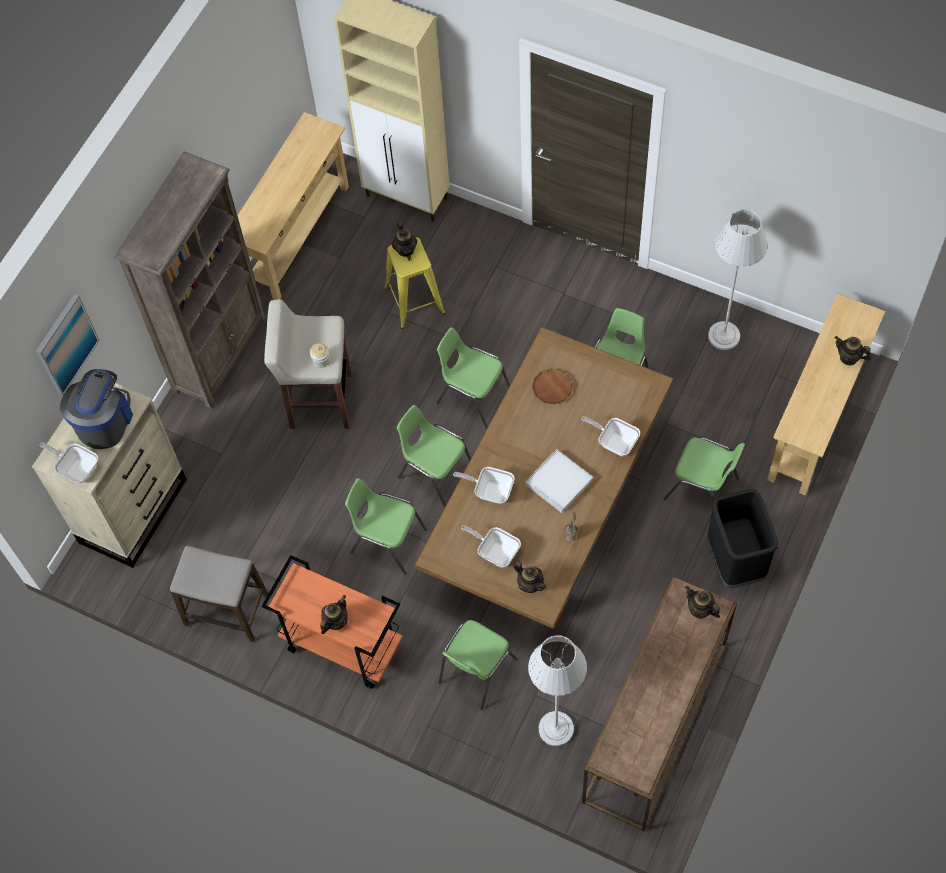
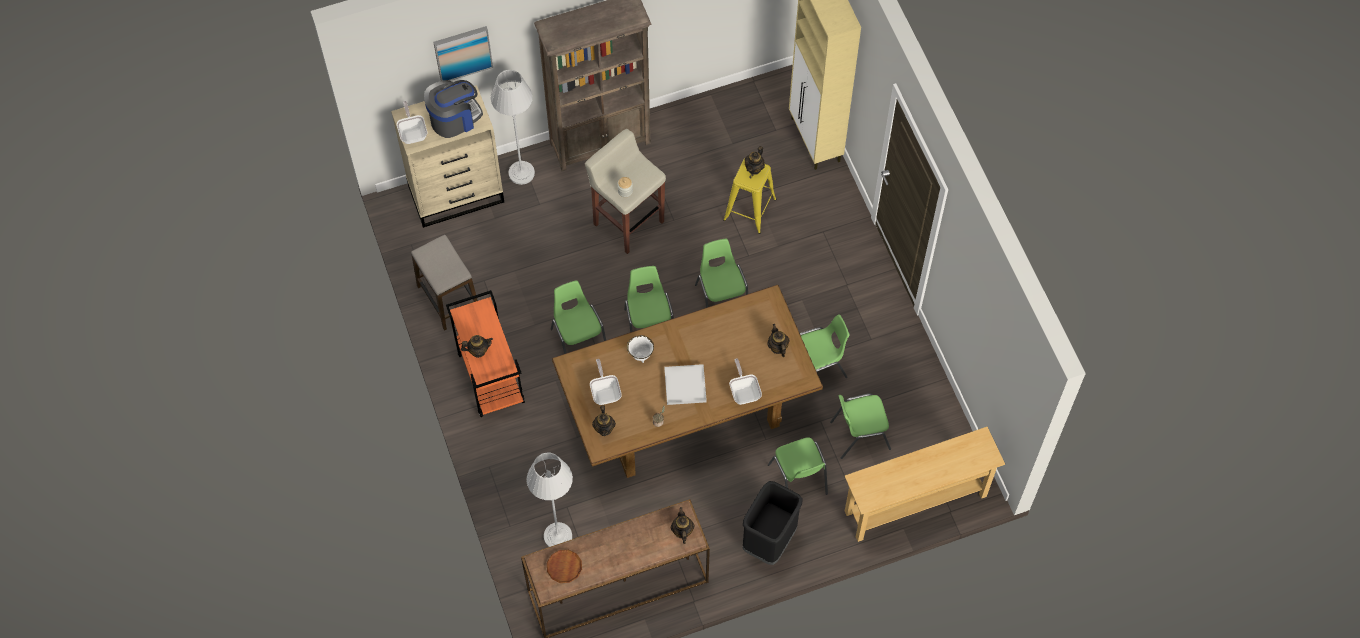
camera: 40 degrees right, 0 degrees up
(297, 236) = (721, 108): beige console table -> none
(476, 671) = (548, 462): green chair -> green chair (859, 435)
(490, 490) = (640, 354): frying pan -> white bowl
(552, 388) = (743, 327): brown plate -> brown plate (564, 567)
(724, 336) = (918, 400): grey floor lamp -> grey floor lamp (521, 173)
(849, 357) = (947, 471): teapot -> teapot (777, 347)

